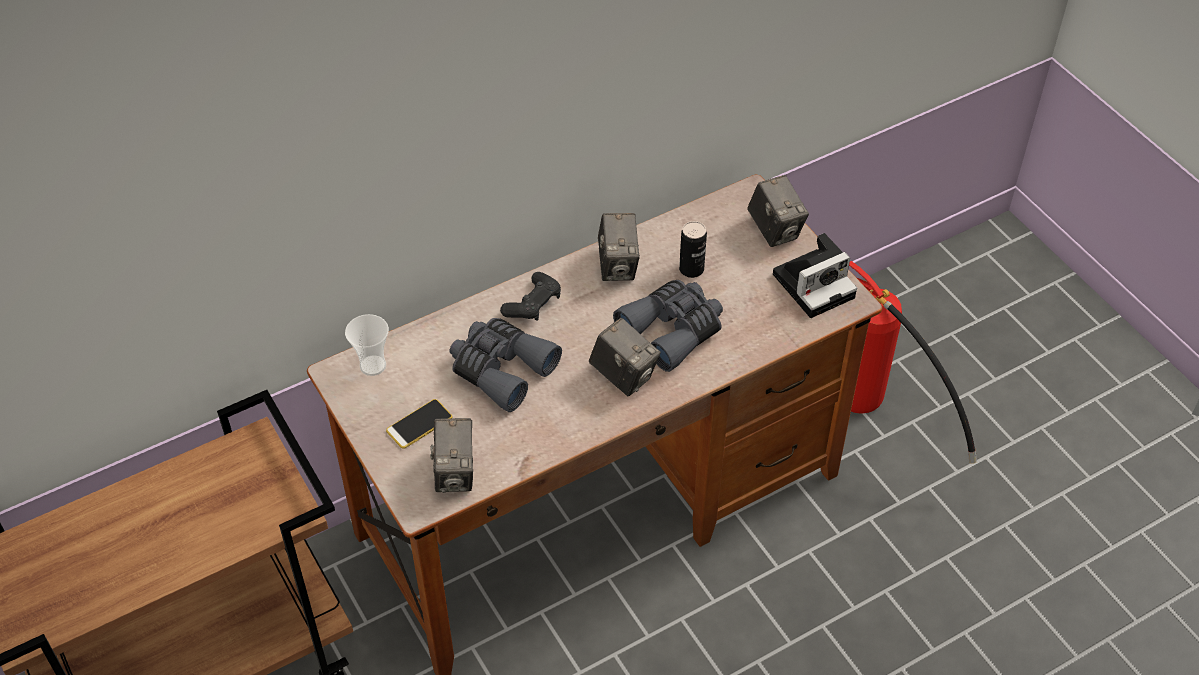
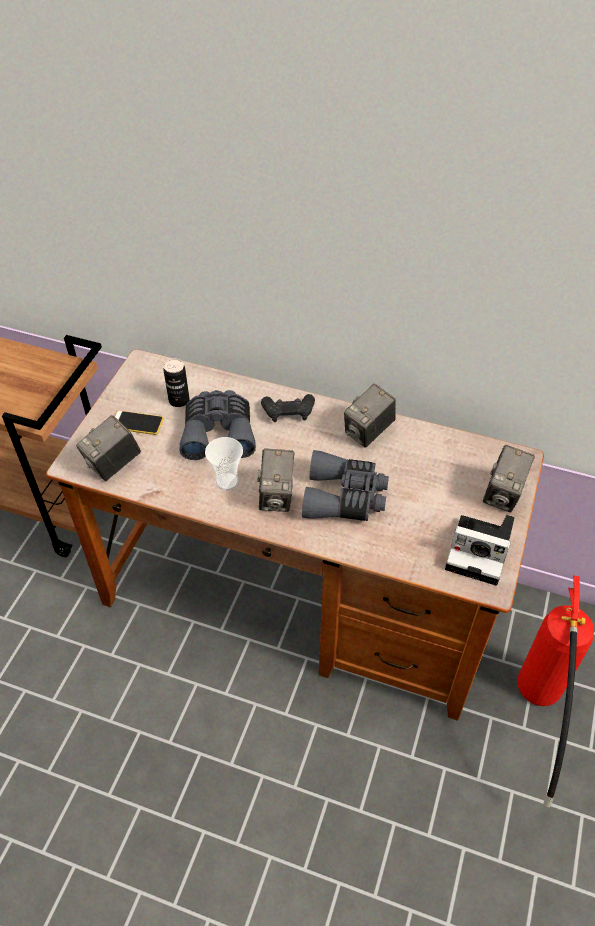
camera: 50 degrees right, 0 degrees up
(373, 365) = (162, 374): cup -> cup (227, 481)
(691, 269) = (410, 472): can -> can (179, 400)

